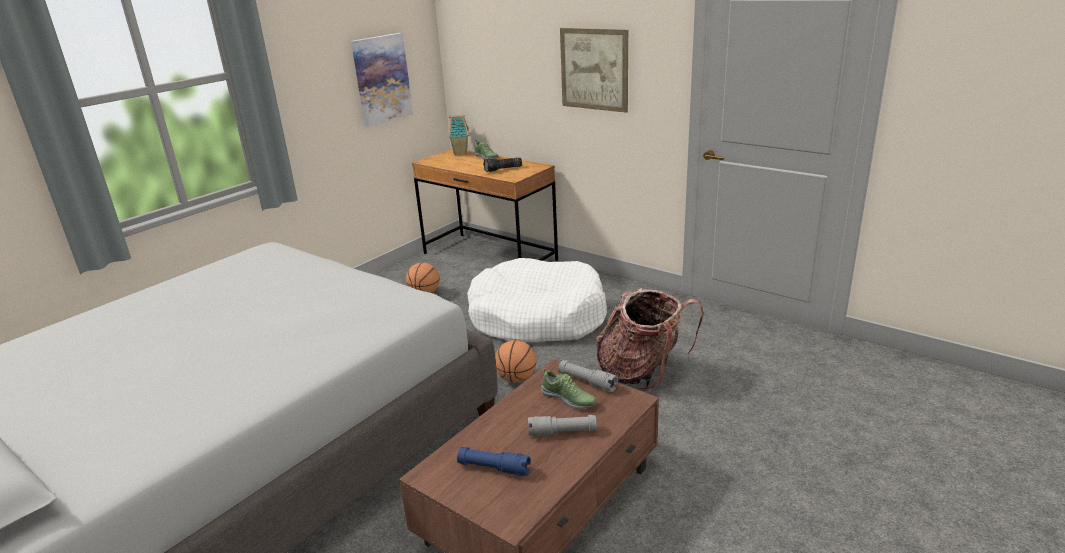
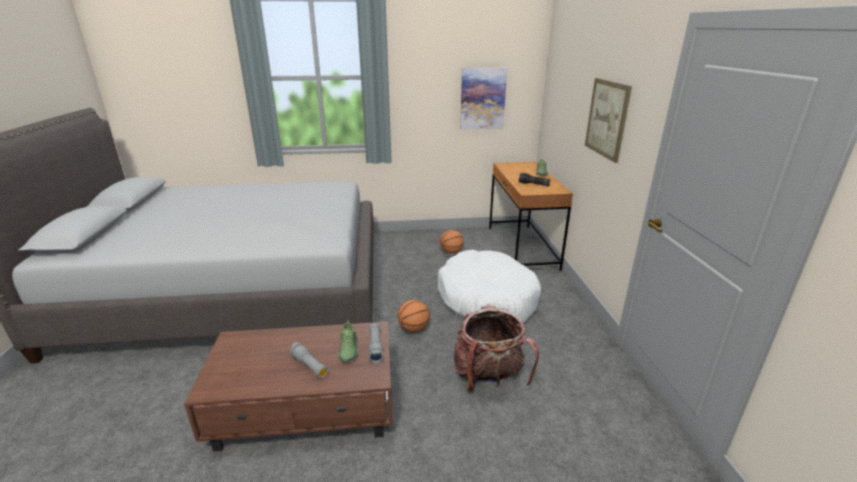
camera: 45 degrees right, 0 degrees up
(461, 153) = (532, 165): toy house -> none
(494, 468) = (252, 358): blue flashlight -> none

